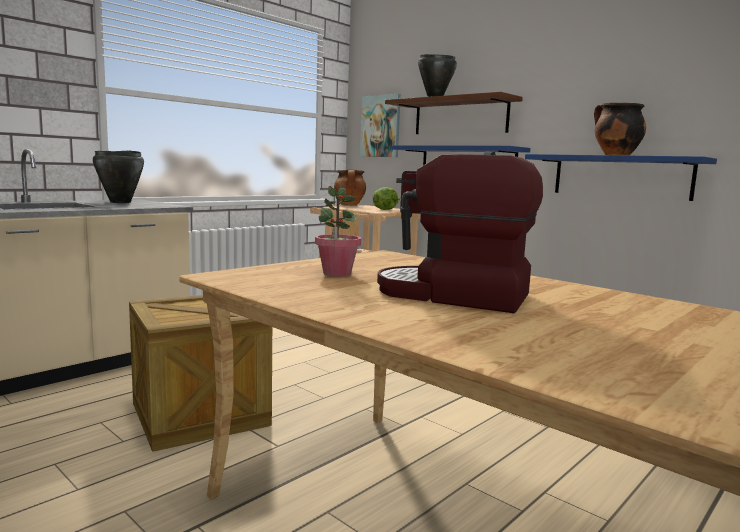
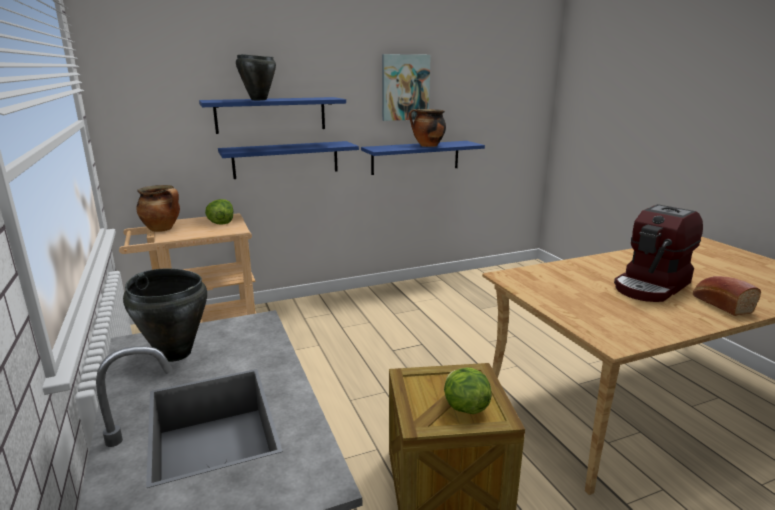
camera: 65 degrees left, 10 degrees up
(181, 313) = (464, 407): none -> lettuce
(336, 273) = (594, 304): potted plant -> none
(380, 126) = (157, 126): picture -> picture (405, 87)
(431, 322) = (720, 303): none -> bread
(460, 117) = (271, 115): brown shelf -> blue shelf

